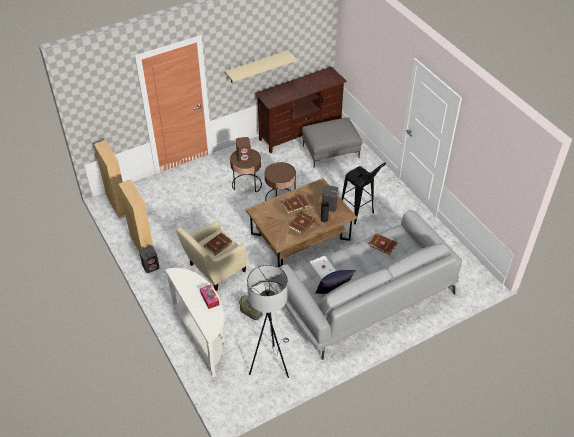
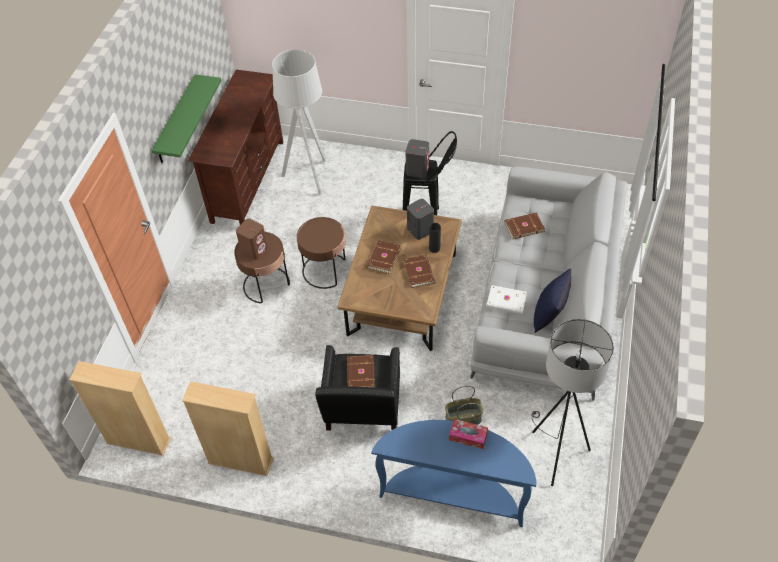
camera: 45 degrees left, 5 degrees up
(151, 266) = (284, 474): grey speaker -> grey speaker (417, 170)
(204, 336) = (453, 494): white console table -> blue console table
(214, 269) = (362, 411): beige armchair -> black armchair
(256, 66) = (176, 120): beige shelf -> green shelf
(331, 151) = (309, 177): grey ottoman -> grey floor lamp

